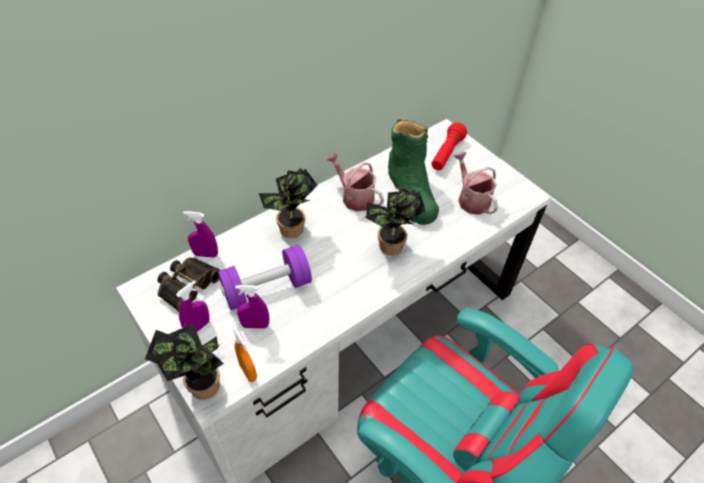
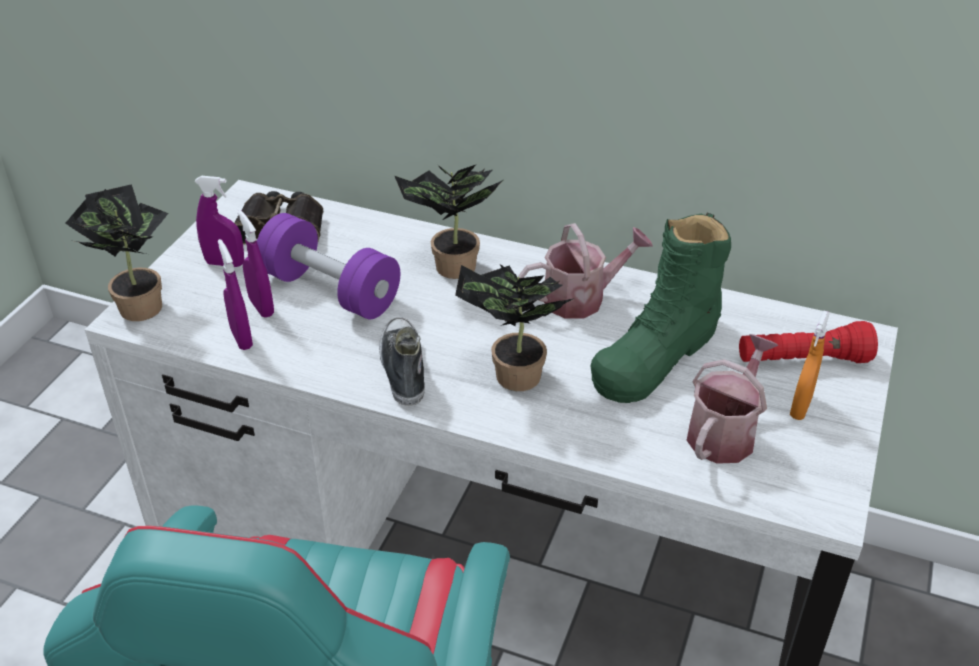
camera: 60 degrees right, 10 degrees down
(205, 254) = (344, 217): purple spray bottle -> purple spray bottle (241, 338)
(248, 371) = (184, 332): orange spray bottle -> orange spray bottle (800, 407)
(354, 197) = (582, 298): watering can -> watering can turned 60 degrees clockwise
(354, 286) = (403, 368): none -> shoe

